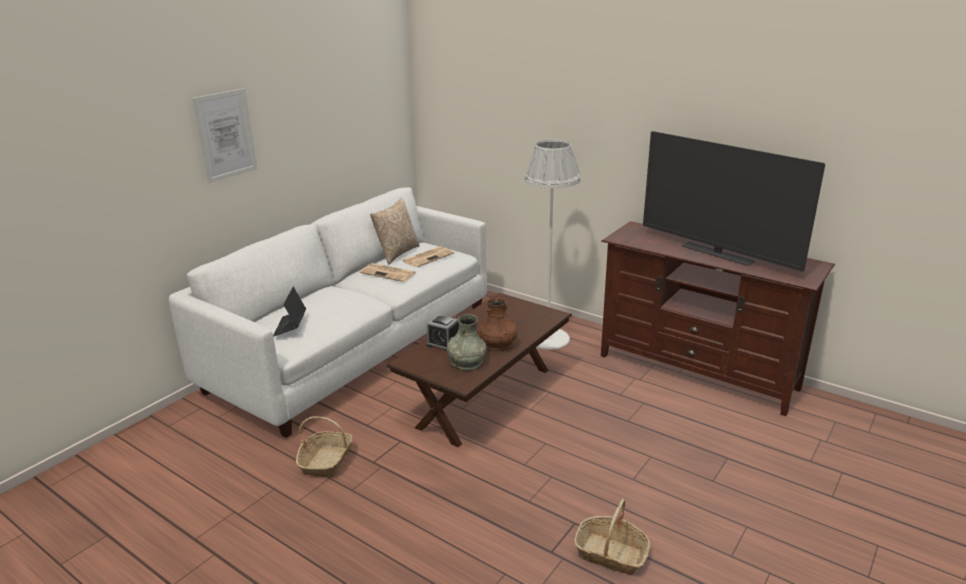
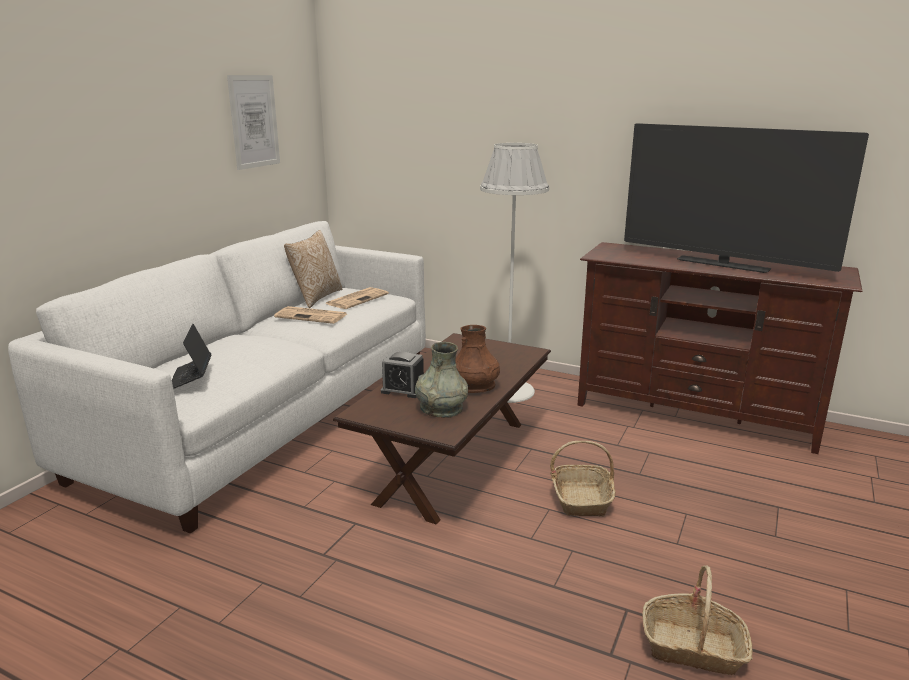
camera: 10 degrees left, 5 degrees down
(225, 135) = (91, 125): picture -> picture (254, 121)
(326, 460) = (255, 559): basket -> basket (581, 498)

